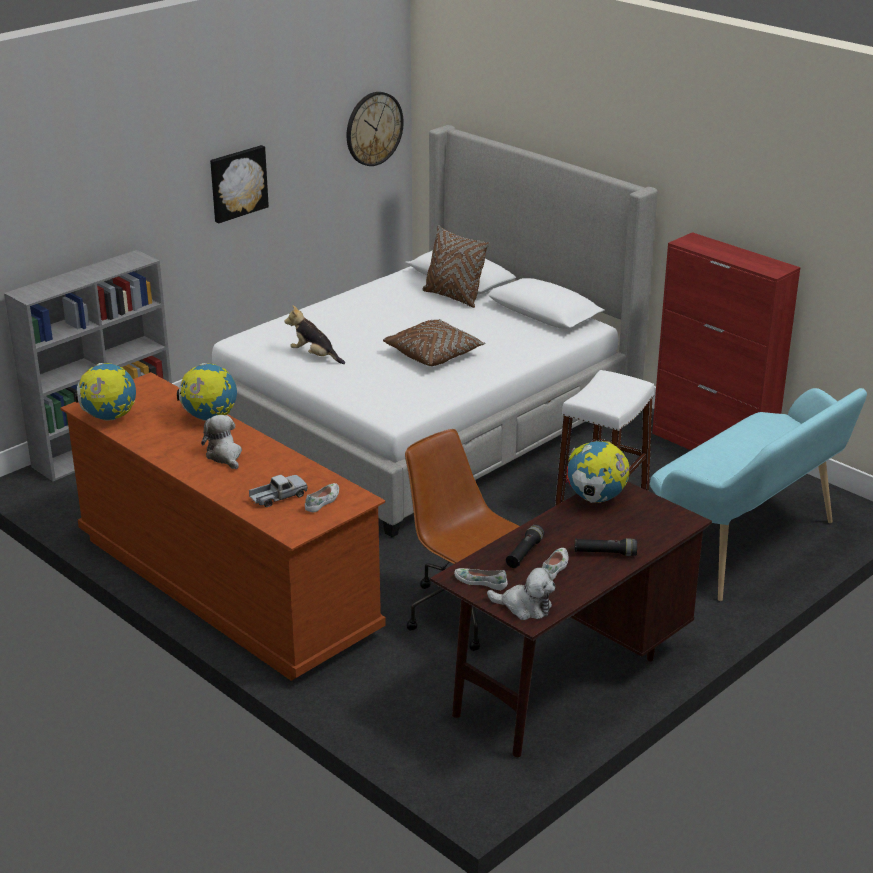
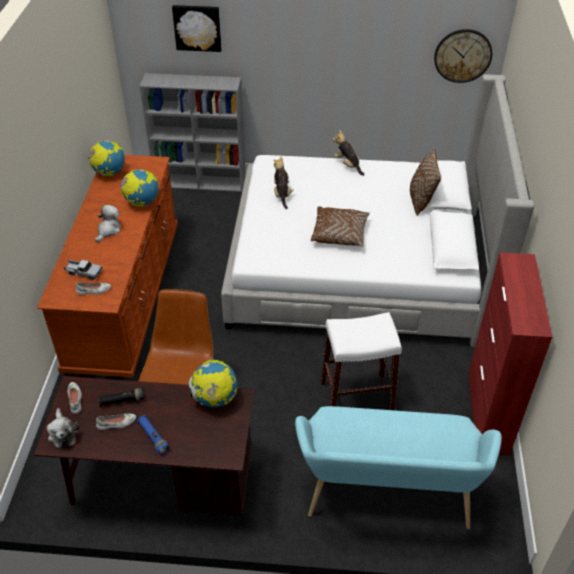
camera: 50 degrees right, 15 degrees up
(237, 183) = (329, 59): picture -> picture (197, 27)
(331, 305) = (348, 165): none -> plush toy
(605, 553) = (153, 437): black flashlight -> blue flashlight

